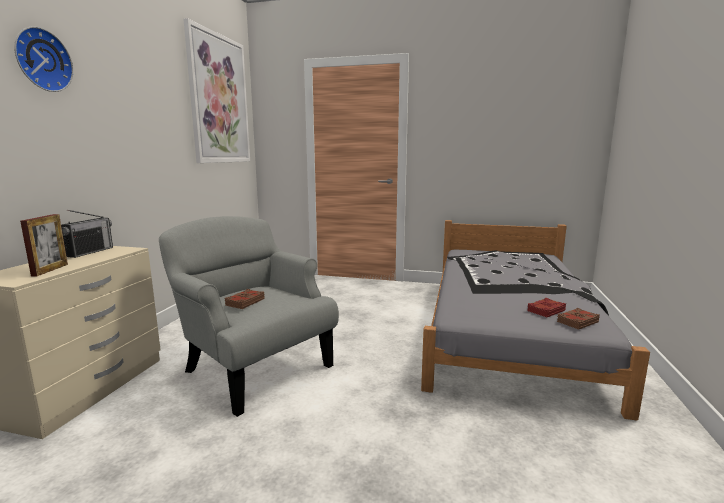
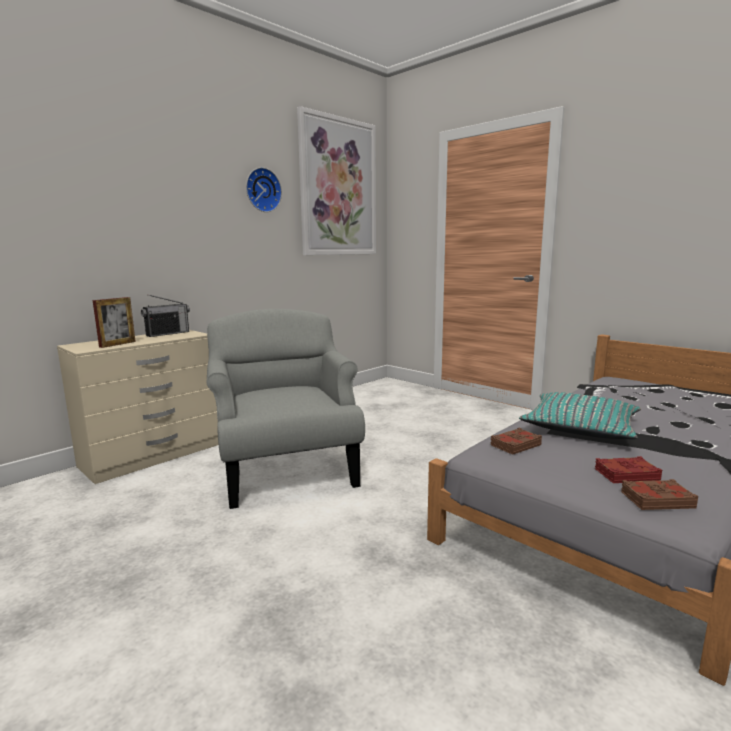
camera: 30 degrees right, 0 degrees up
(41, 60) = (141, 164): wall clock -> wall clock (262, 190)
(244, 302) = (268, 397): brown book -> brown book (515, 445)
(486, 286) = (580, 427): none -> turquoise pillow

